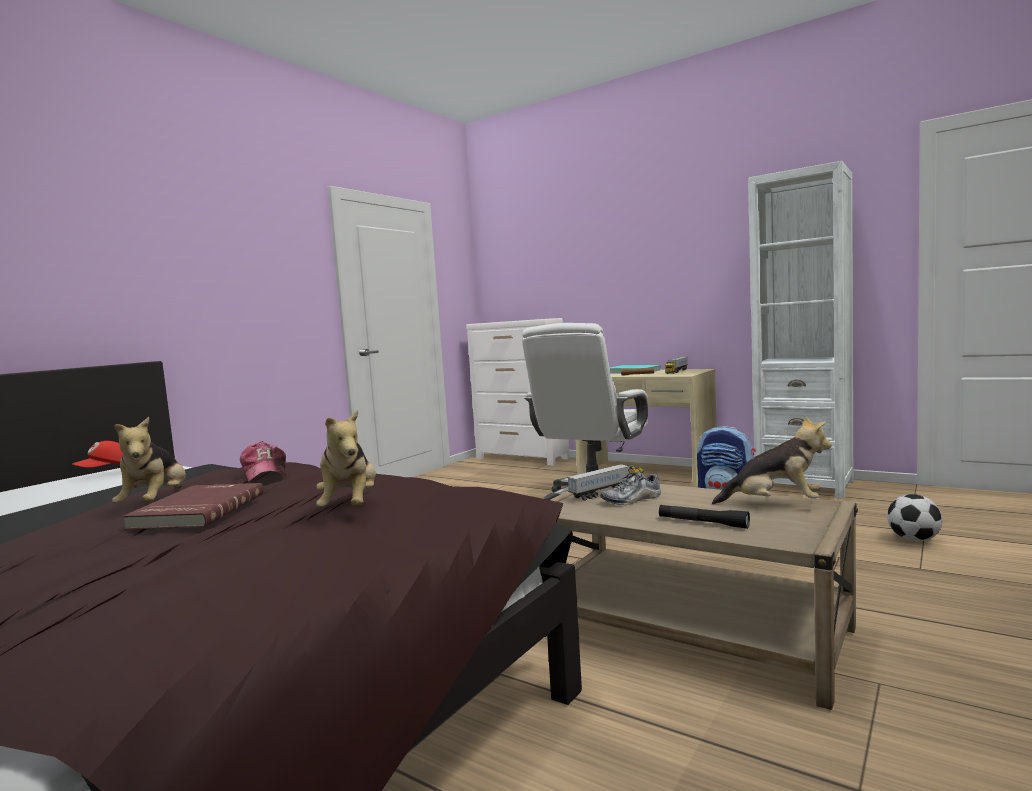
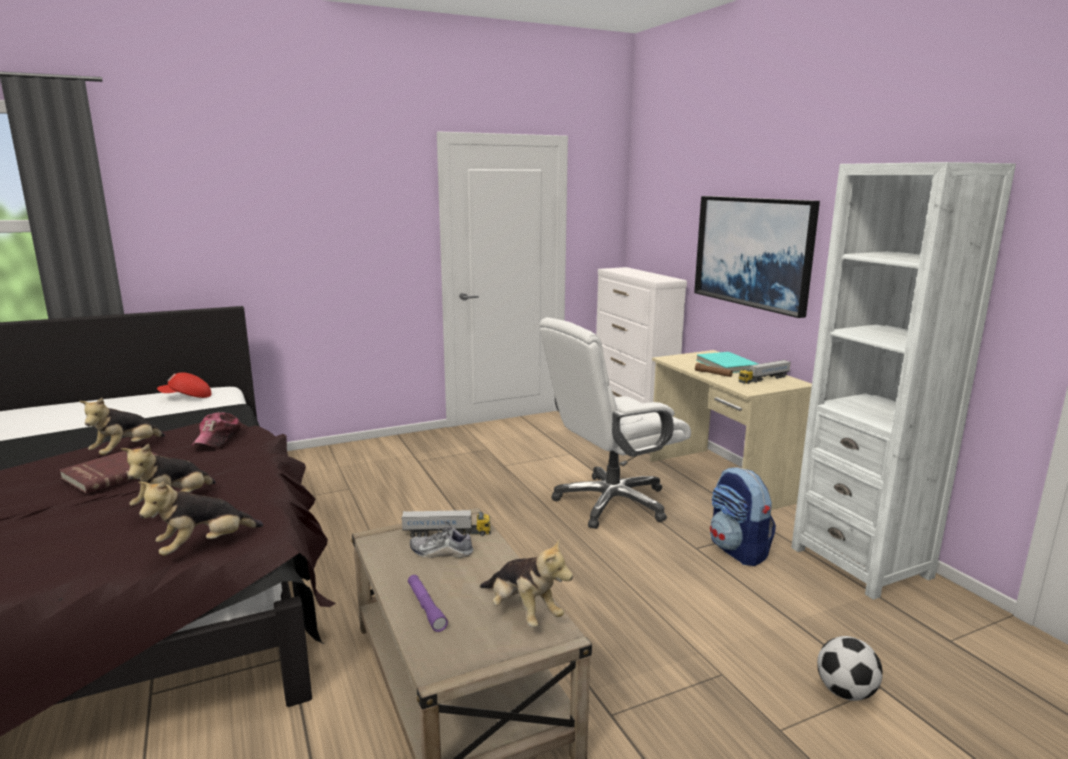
camera: 30 degrees right, 10 degrees up
(471, 516) = (204, 546): none -> plush toy
(630, 279) = (753, 252): none -> picture
(703, 523) = (426, 607): black flashlight -> purple flashlight

